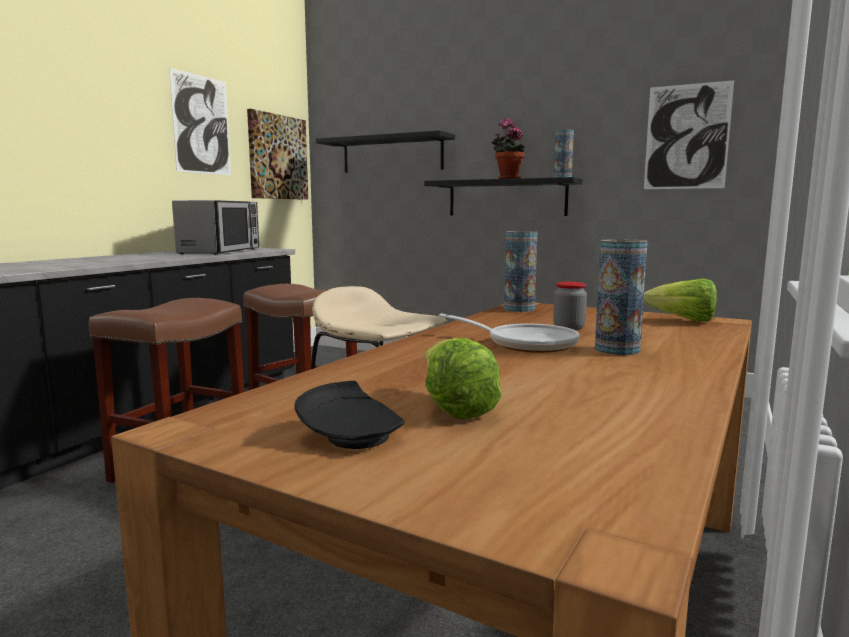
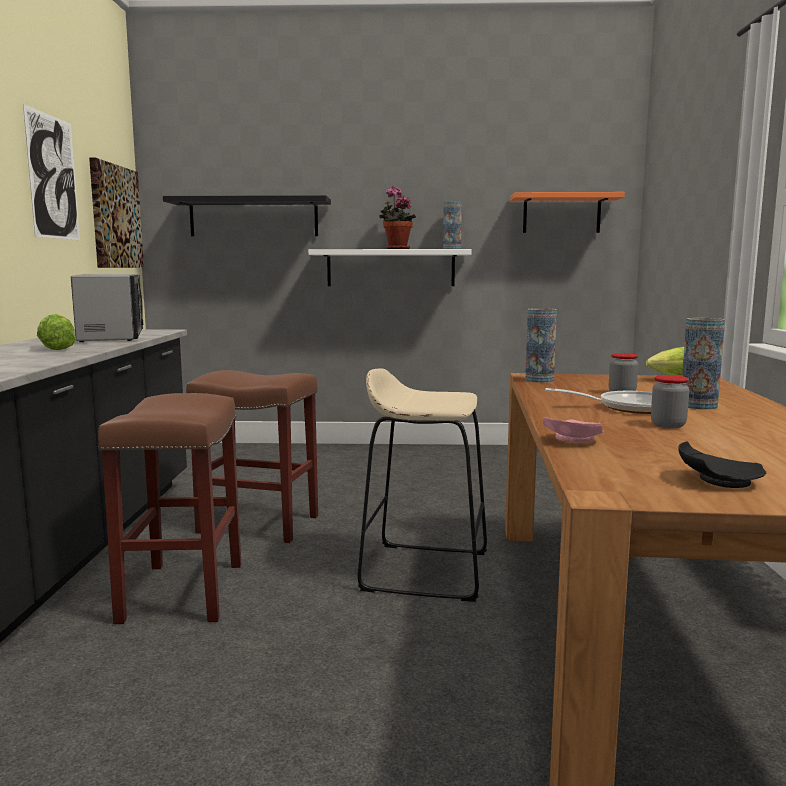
camera: 25 degrees left, 0 degrees up
(352, 368) = (572, 440): none -> pink plate
(454, 408) = (720, 456): lettuce -> lettuce (54, 349)
(506, 198) = (390, 268): black shelf -> white shelf
(507, 366) = (668, 425): none -> jar
(687, 137) = (561, 214): picture -> orange shelf

